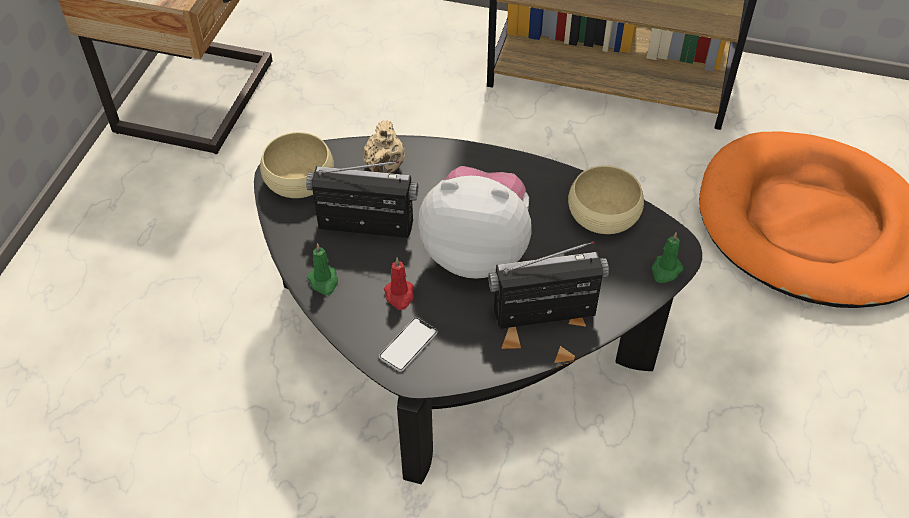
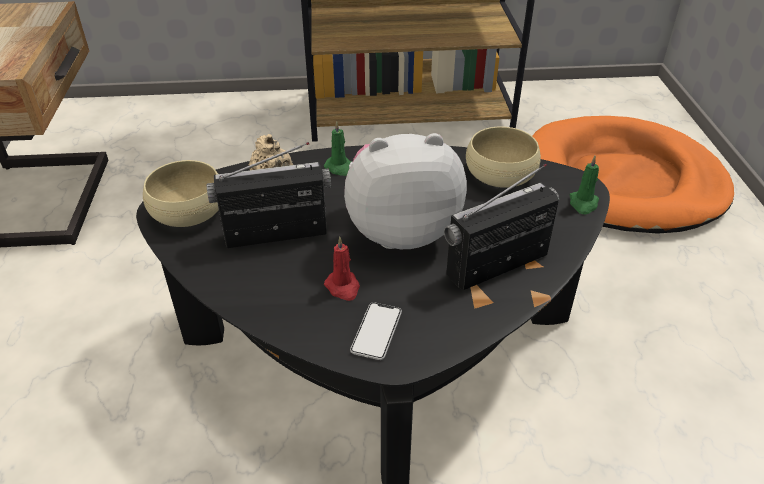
camera: 20 degrees left, 10 degrees down
(324, 281) = (254, 295): green candle -> green candle (340, 168)

